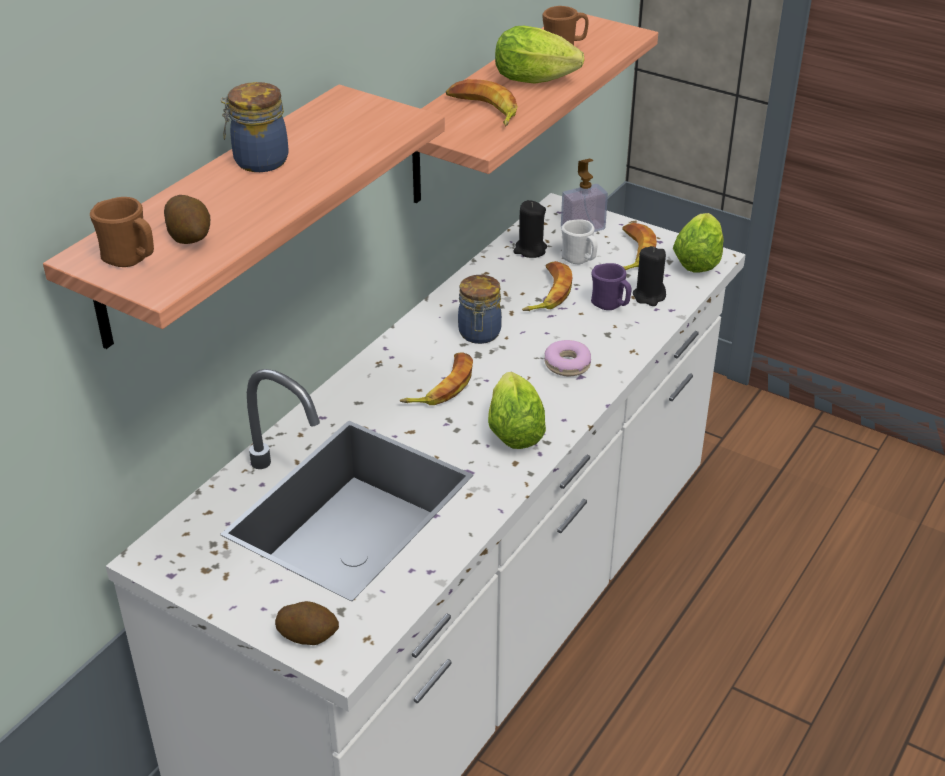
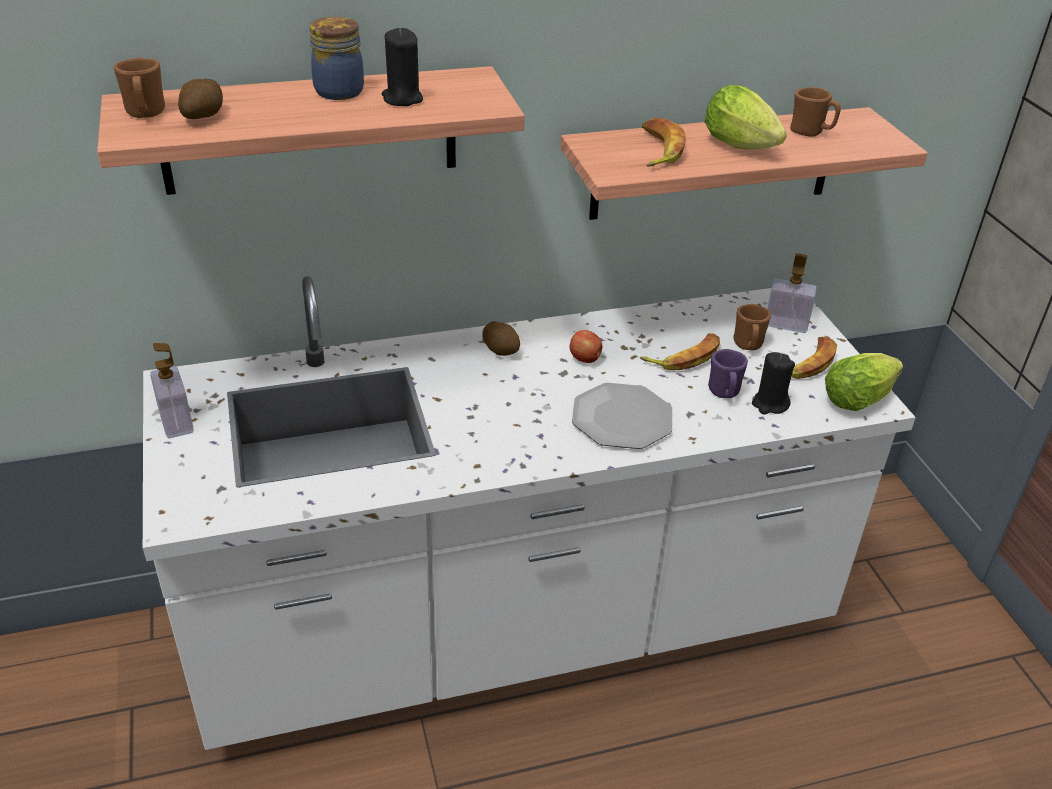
camera: 40 degrees right, 0 degrees up
(213, 586) = (176, 422): none -> soap dispenser
(308, 635) = (180, 490): potato -> potato (501, 349)
(442, 386) = (504, 380): banana -> none
(479, 334) = (585, 359): jar -> apple
(514, 428) = (512, 440): lettuce -> none
(530, 250) = (716, 318): black candle -> black candle (402, 98)
(567, 364) = (622, 418): donut -> plate
(579, 260) = (748, 346): white mug -> brown mug

